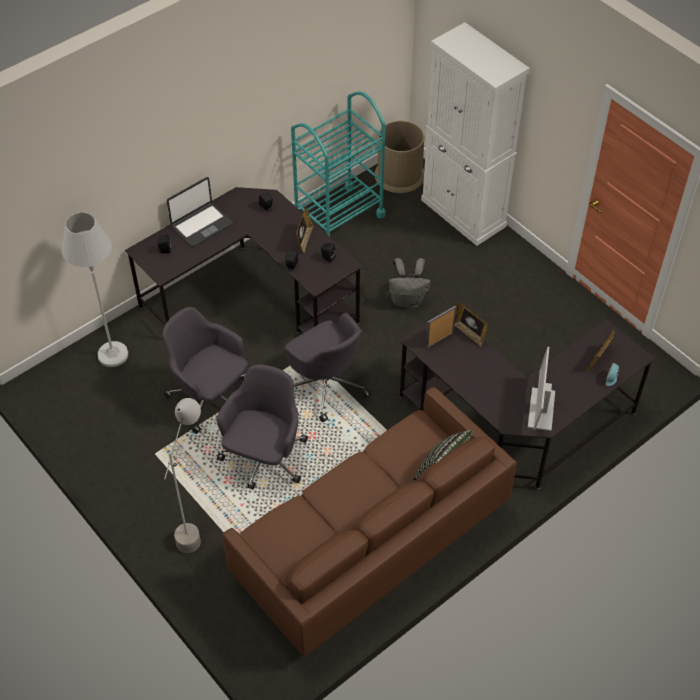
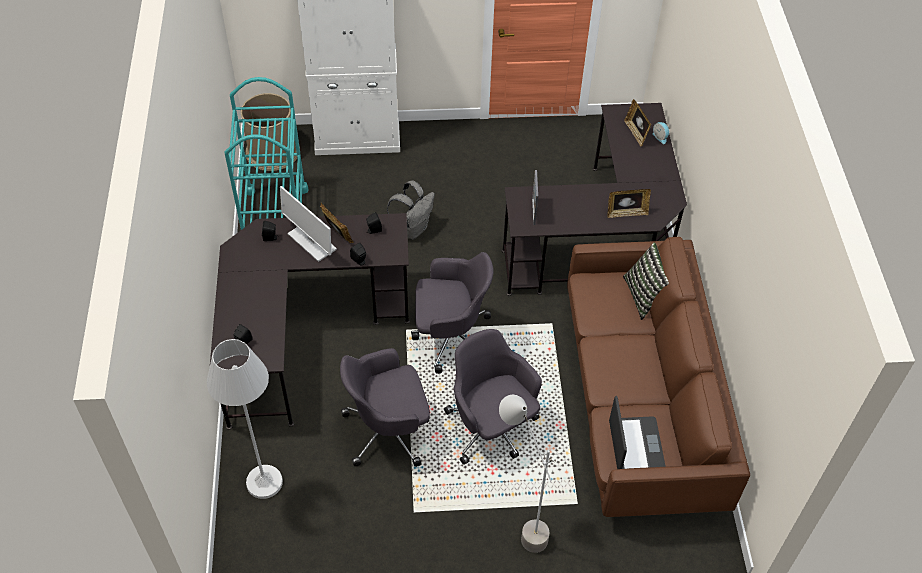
camera: 55 degrees left, 0 degrees up
(201, 225) = (240, 297): laptop -> laptop (635, 446)
(469, 333) = (543, 189): picture frame -> picture frame (626, 213)
(541, 409) = (655, 193): monitor -> monitor (311, 241)

